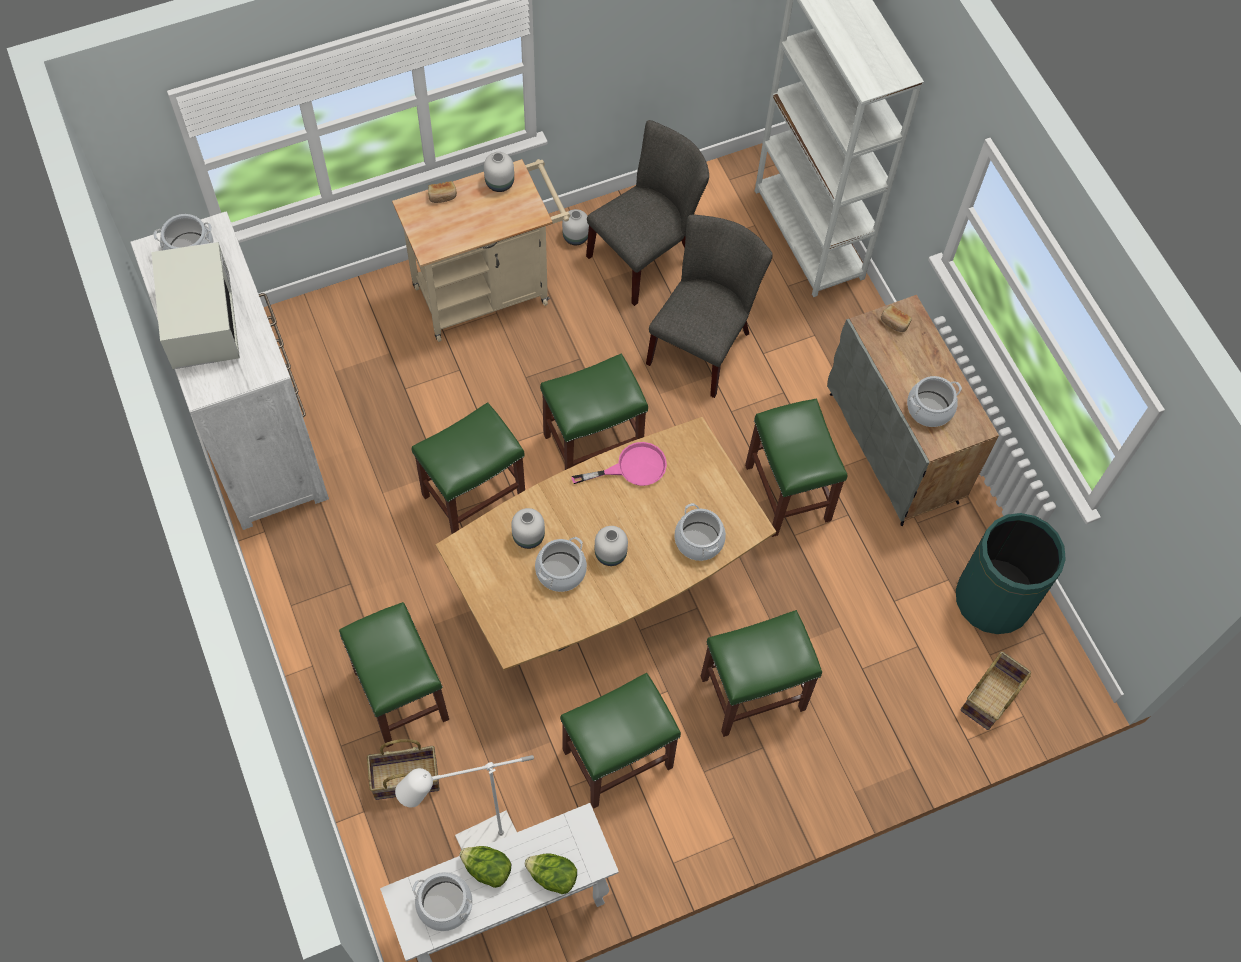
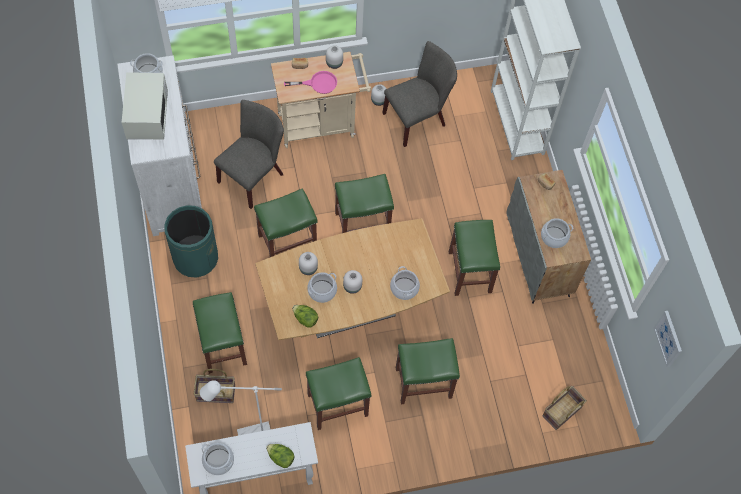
camera: 10 degrees right, 0 degrees up
(487, 869) = (245, 447): lettuce -> lettuce (305, 319)
(632, 468) = (375, 240): pink frying pan -> pink frying pan (318, 83)
(703, 343) = (439, 176): grey chair -> grey chair (254, 176)
(993, 599) = (576, 355): green trash can -> green trash can (195, 258)
(1179, 544) = (668, 338): none -> picture

